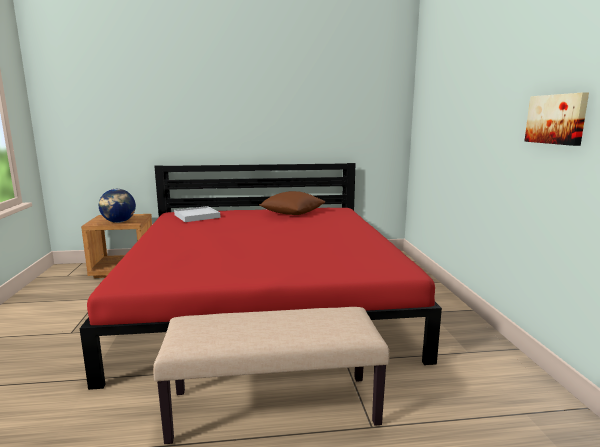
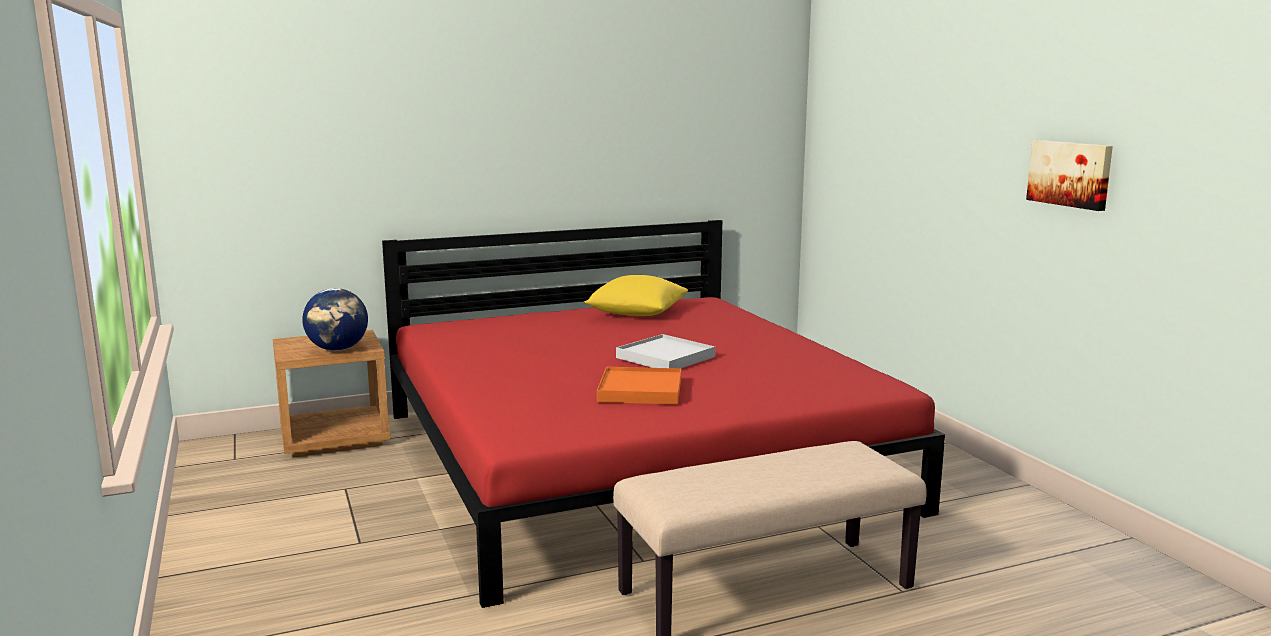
camera: 15 degrees left, 0 degrees up
(197, 216) = (479, 329): white tray -> white tray (665, 357)
(238, 257) = (640, 390): none -> orange tray
(292, 213) = (636, 313): brown pillow -> yellow pillow

